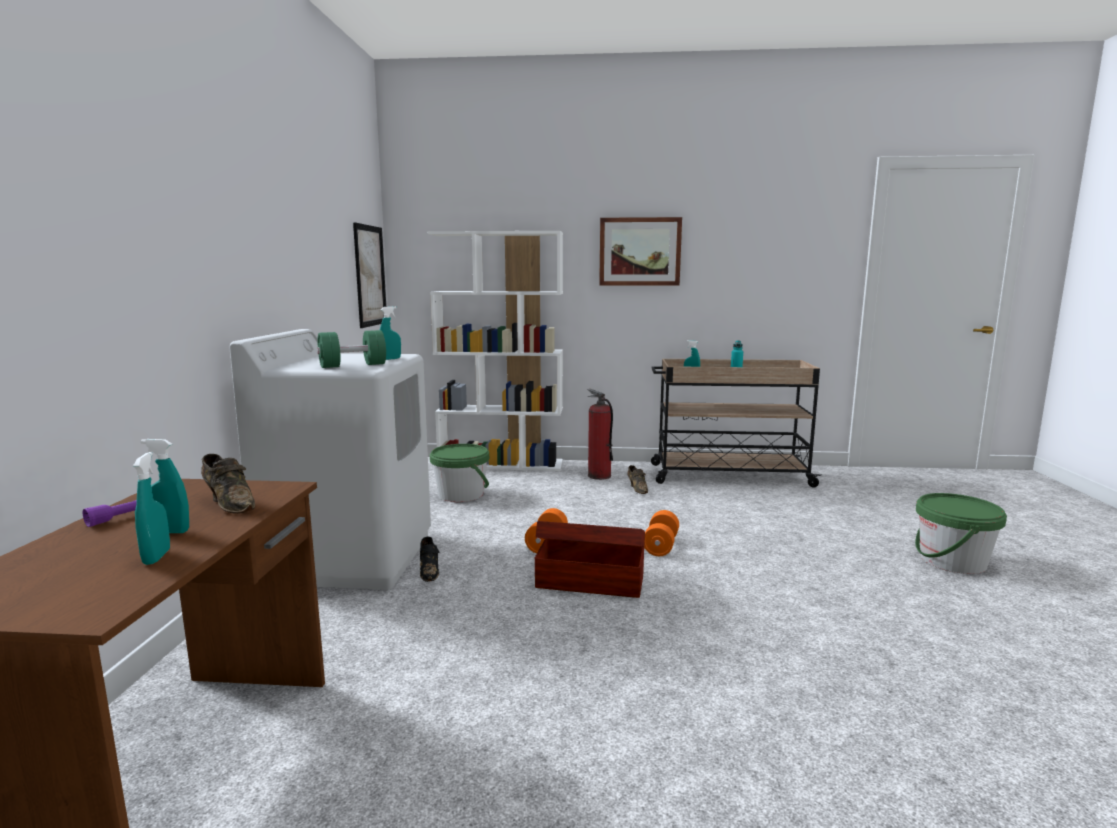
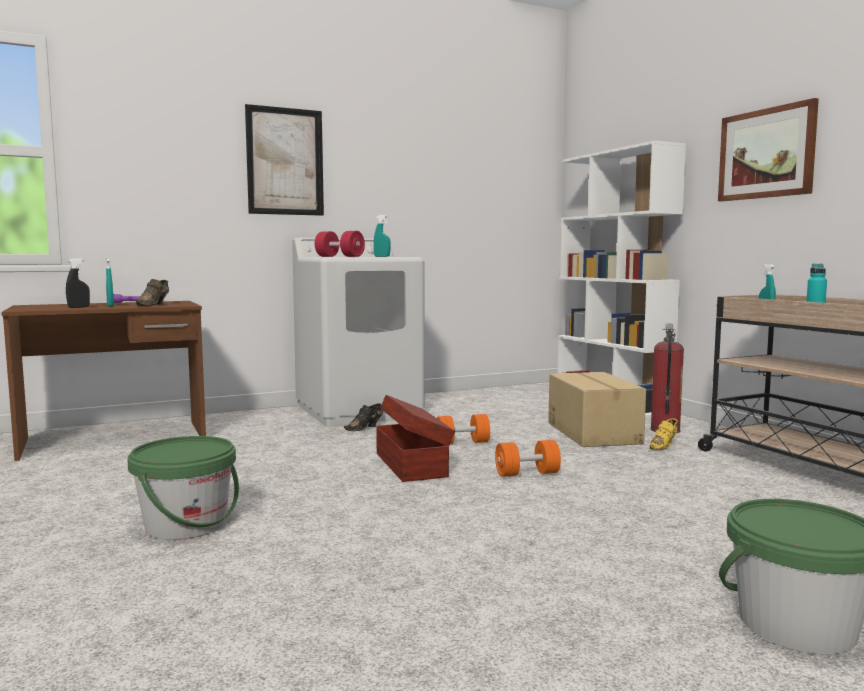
camera: 60 degrees right, 5 degrees down
(156, 557) = (78, 307): turquoise spray bottle -> black spray bottle
(353, 365) = (339, 256): green dumbbell -> red dumbbell
(370, 276) = (523, 205): picture -> picture (285, 161)
(461, 494) = (514, 407): green bucket -> green bucket (186, 524)
(579, 495) = (594, 433): none -> cardboard box
(637, 488) = (664, 446): brown shoe -> yellow shoe

